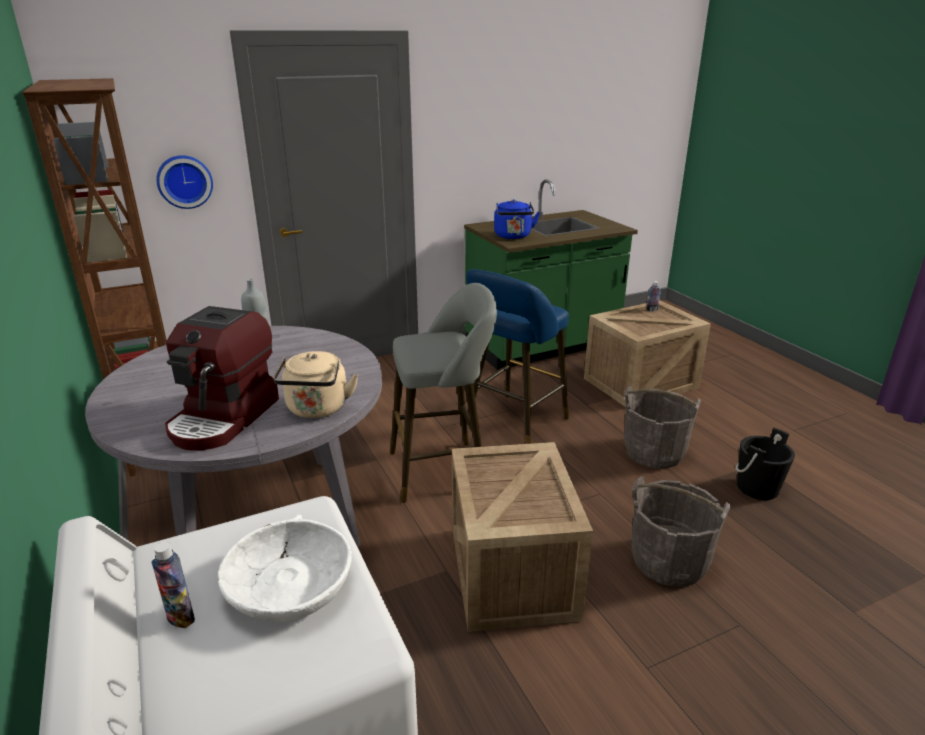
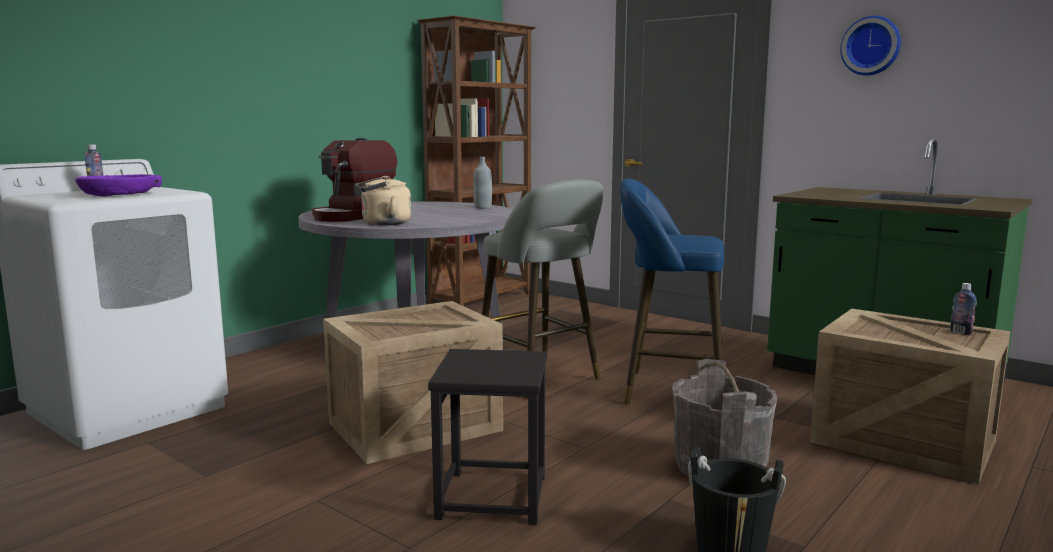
camera: 65 degrees right, 15 degrees down
(184, 181) = (568, 108): wall clock -> wall clock (871, 46)
(225, 418) = (355, 216): coffee machine -> coffee machine turned 45 degrees counterclockwise
(289, 585) = (118, 194): white bowl -> purple bowl
(513, 236) = (819, 194): blue kettle -> none
(669, 561) = (493, 497): grey bucket -> black stool

